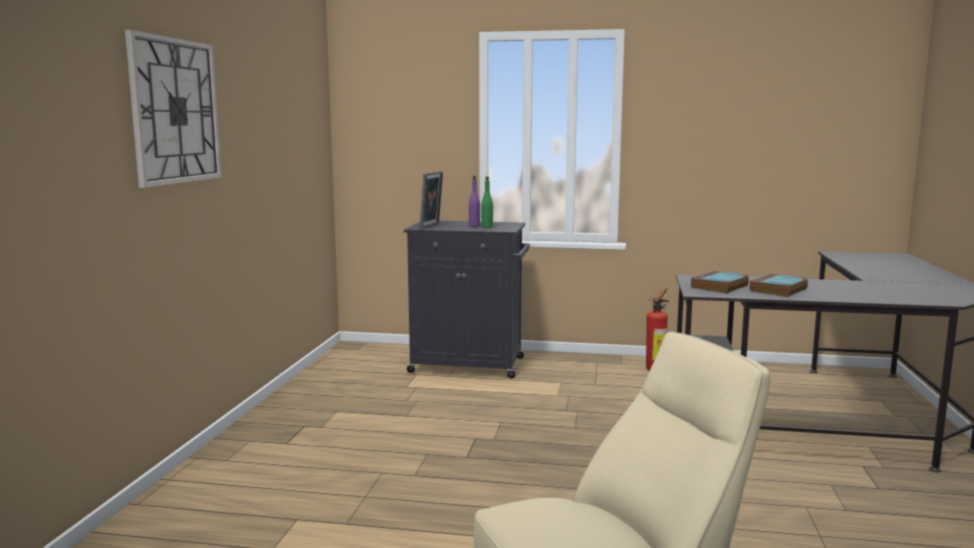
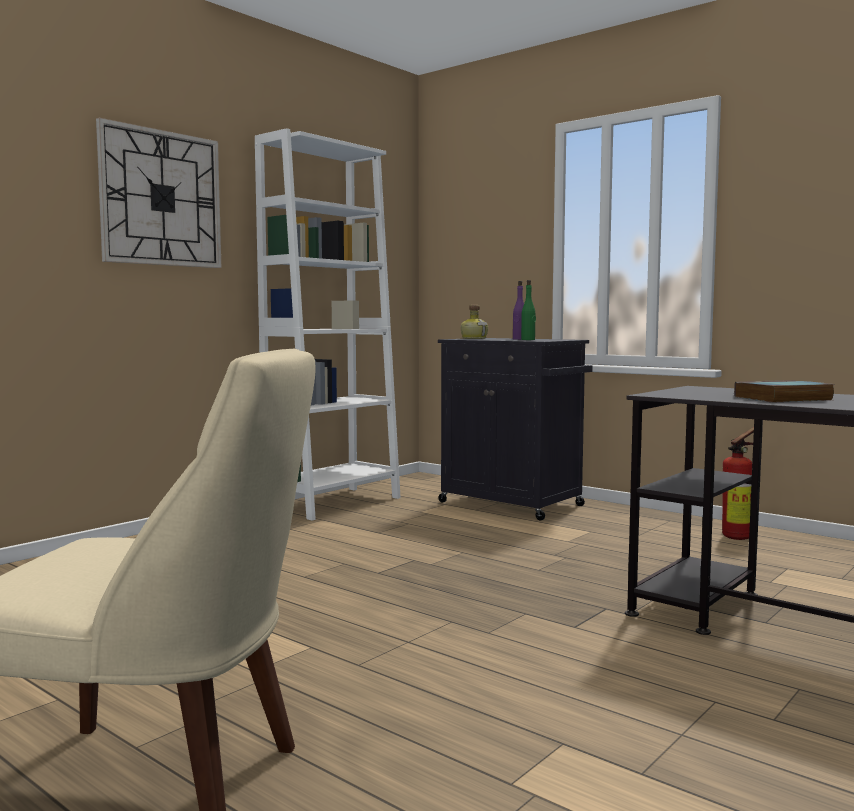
camera: 30 degrees right, 5 degrees down
(318, 390) = (333, 503): none -> white bookcase
(431, 226) = (474, 338): picture frame -> bottle
(719, 287) = (705, 393): book -> none

